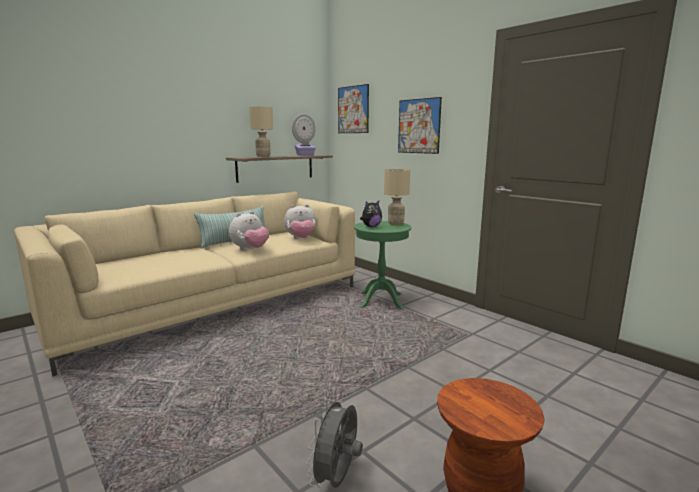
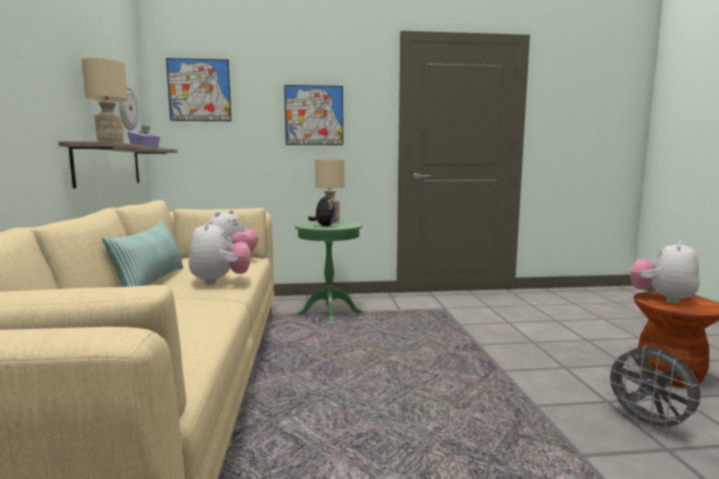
camera: 55 degrees left, 5 degrees down
(485, 394) = (662, 299): none -> plush toy

